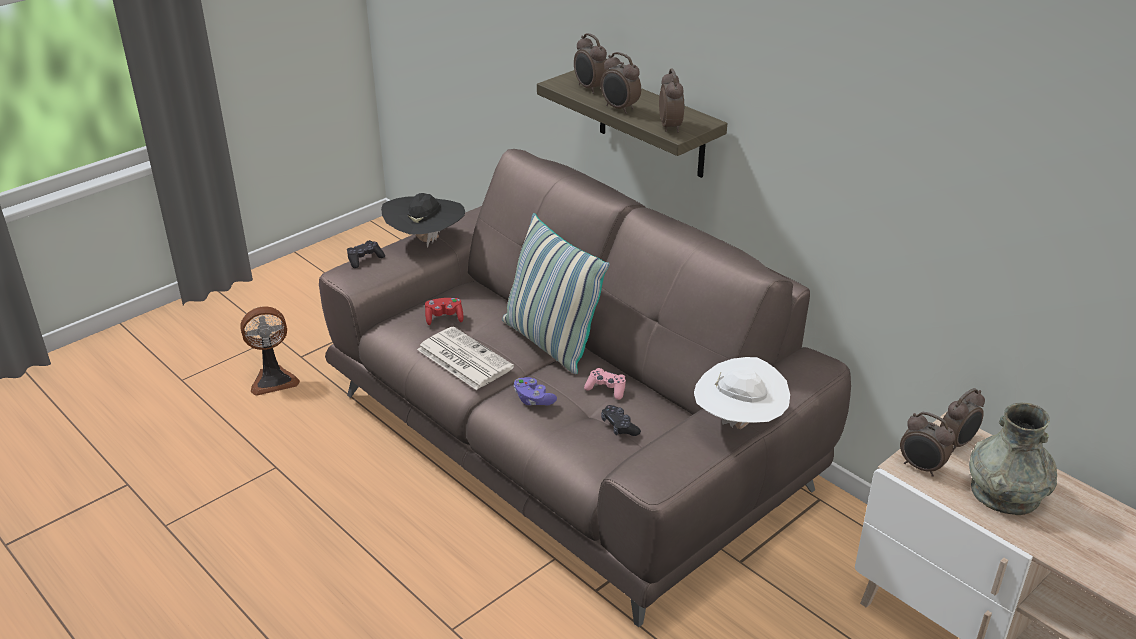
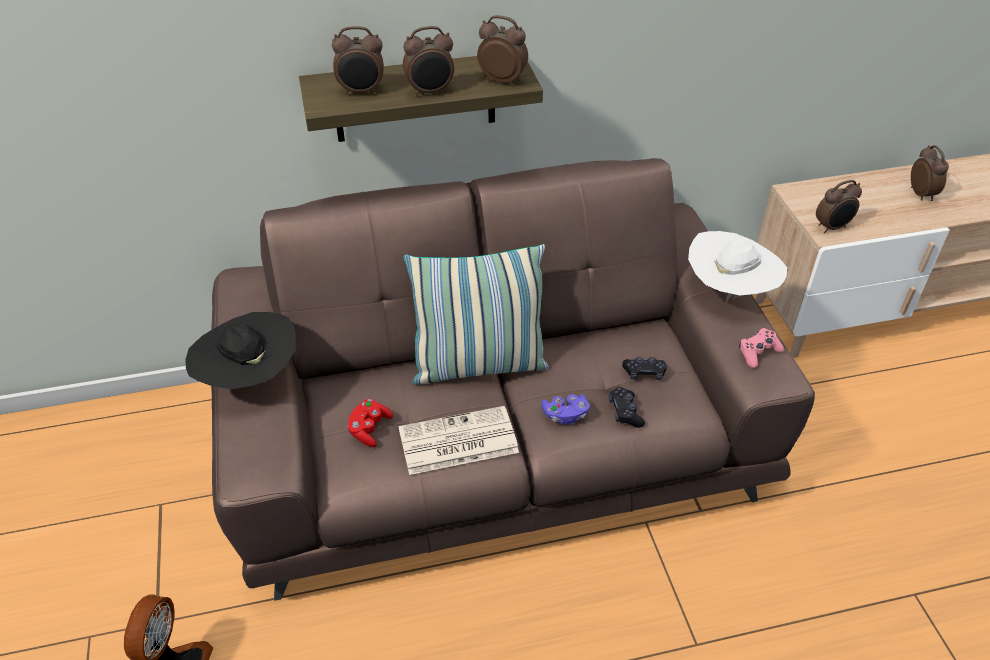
camera: 60 degrees left, 10 degrees up
(364, 259) = (235, 446): black game controller -> black game controller (625, 412)
(606, 389) = (583, 357): pink game controller -> pink game controller (758, 352)
(957, 443) = (812, 198): alarm clock -> alarm clock (921, 194)
(1005, 492) = (876, 204): grey vase -> none

